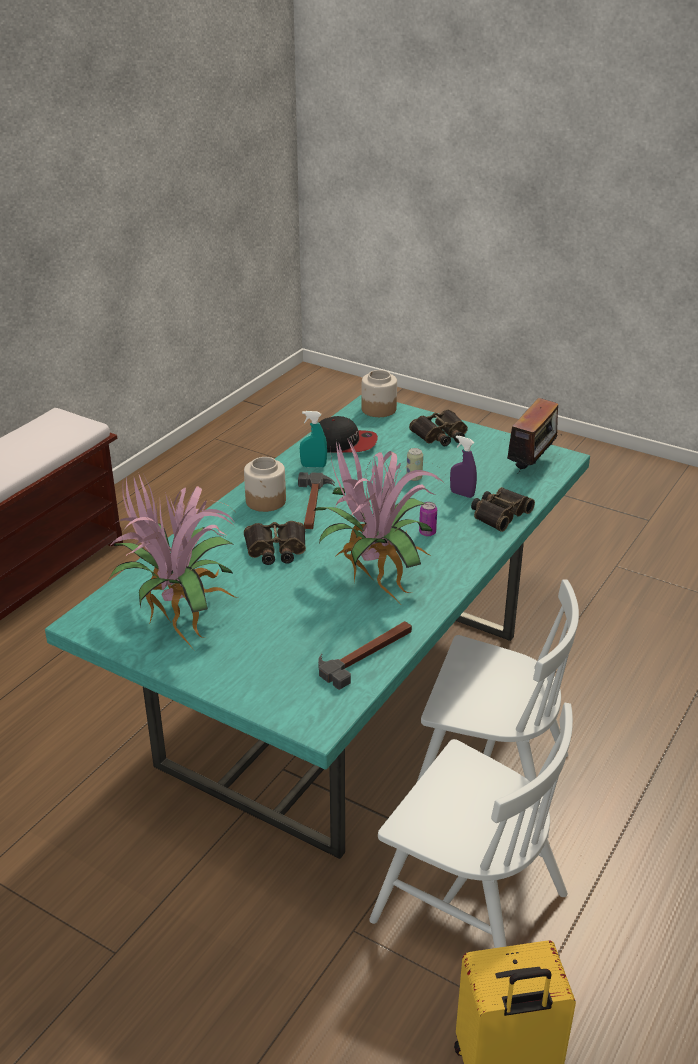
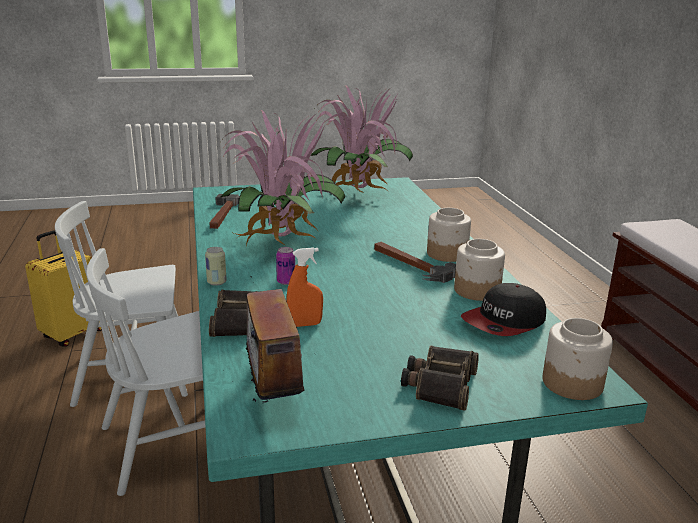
camera: 135 degrees right, 10 degrees down
(275, 549) = (374, 234): binoculars -> none
(313, 466) = (477, 290): turquoise spray bottle -> jar
(414, 477) = (376, 320): can -> can (216, 282)
(462, 494) = (305, 324): purple spray bottle -> orange spray bottle

